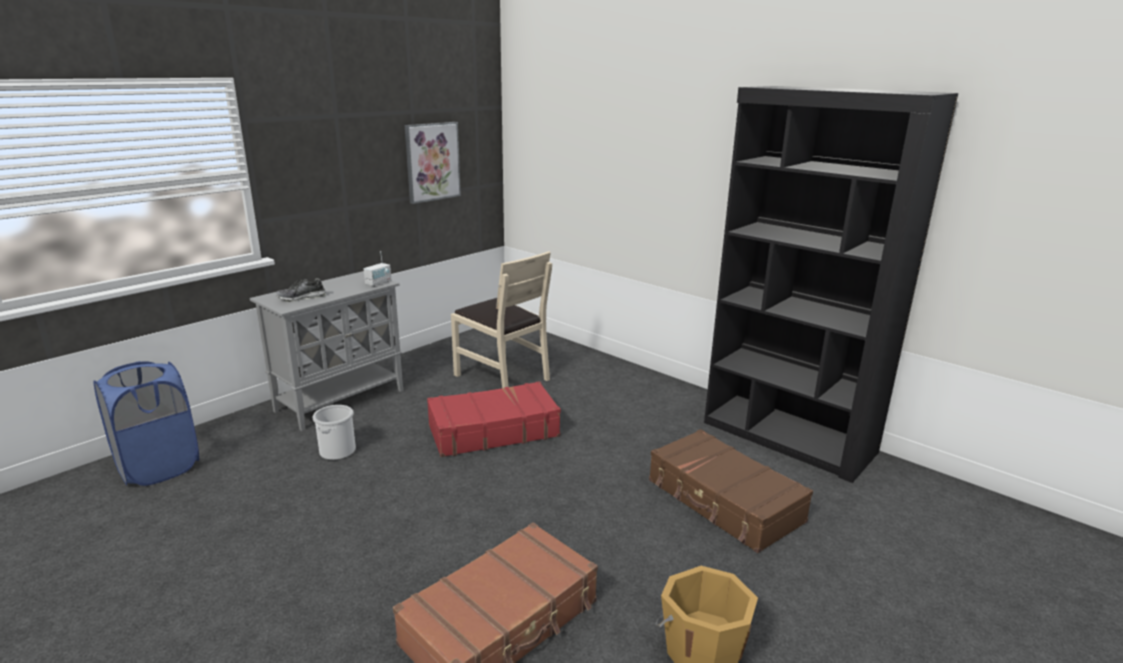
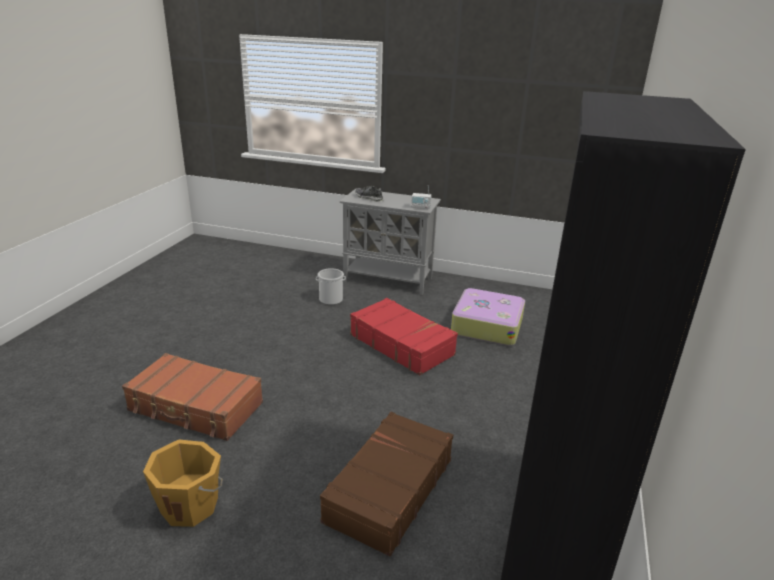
camera: 65 degrees right, 5 degrees up
(159, 467) = (281, 261): blue laundry basket -> none
(432, 162) = (538, 129): picture -> none
(502, 377) = (486, 325): beige chair -> suitcase

